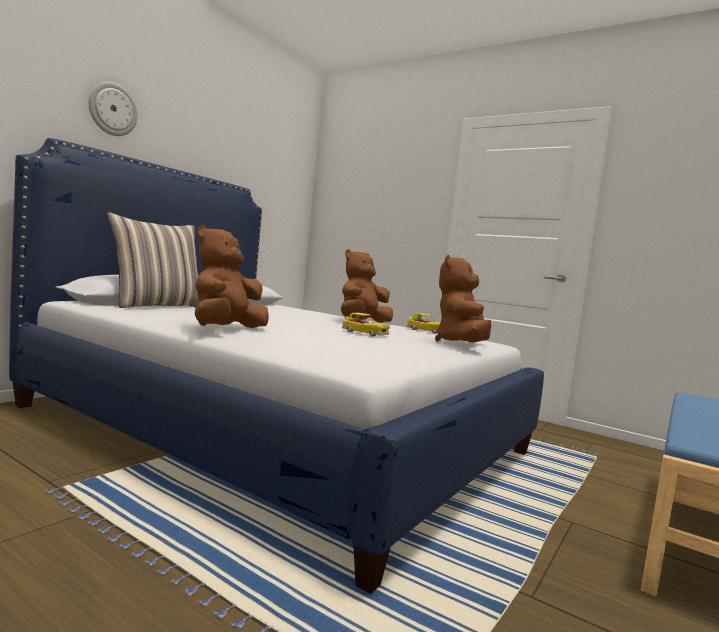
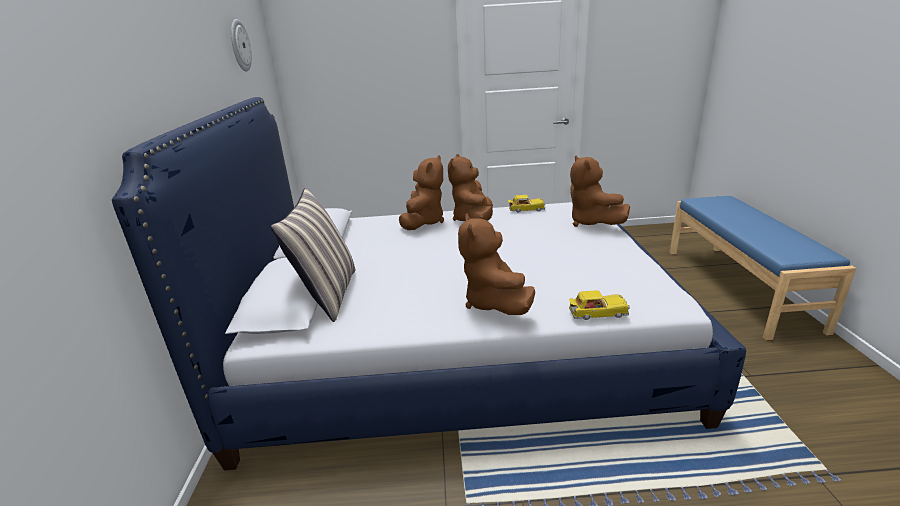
camera: 35 degrees left, 20 degrees up
(112, 109) = (134, 59): wall clock -> wall clock (239, 45)
(322, 315) = (423, 222): none -> brown plush toy
(364, 333) = (529, 242): toy car -> toy car (597, 313)

